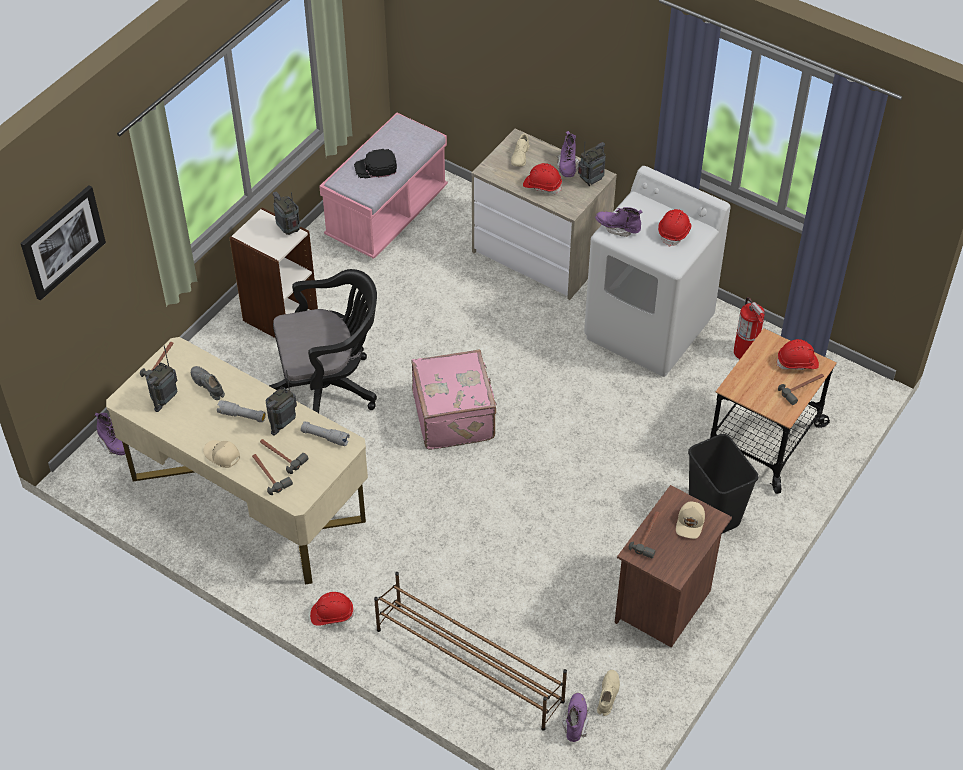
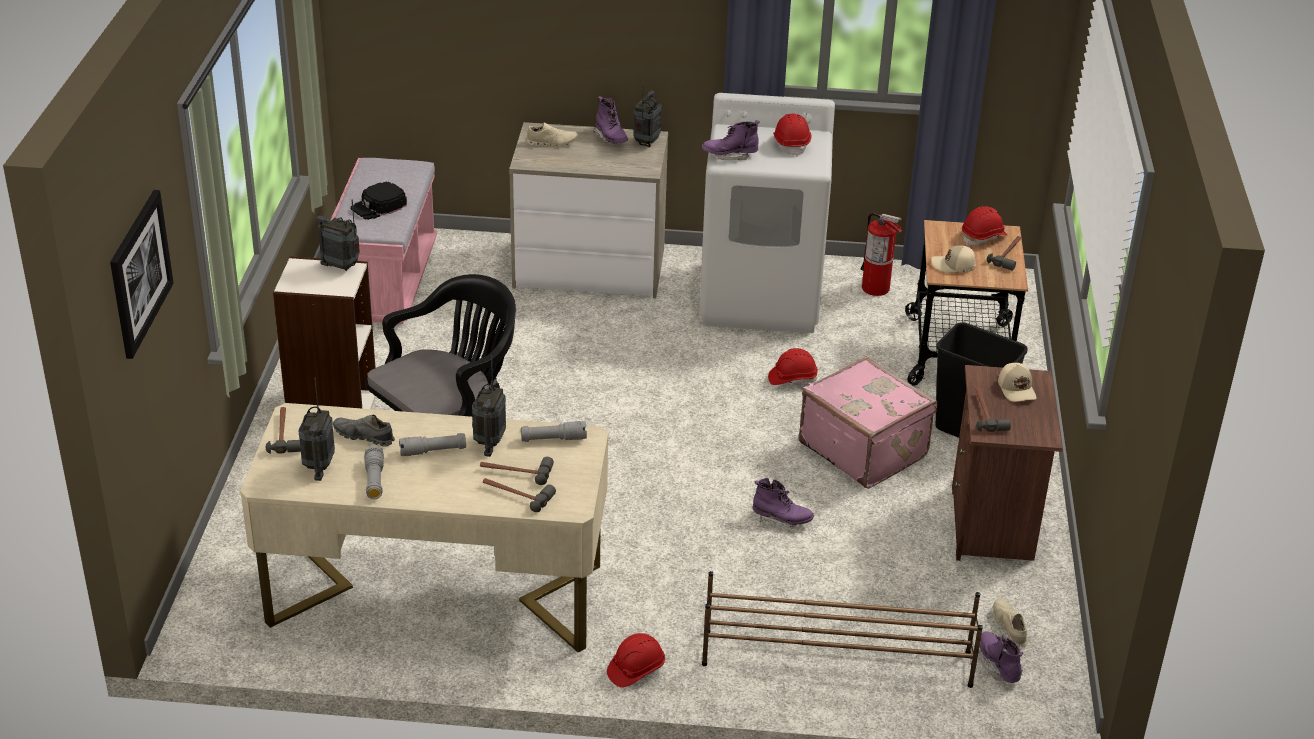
camera: 30 degrees left, 15 degrees down
(114, 444) = (214, 599): purple boot -> purple boot (781, 519)
(190, 425) = (374, 479): none -> grey flashlight
(222, 455) = (441, 496): beige cap -> beige cap (953, 265)
(455, 416) = (619, 436): pink suitcase -> pink suitcase (864, 449)
(520, 157) = (552, 143): beige shoe -> beige shoe turned 75 degrees counterclockwise
(542, 185) = (598, 159): red hard hat -> red hard hat (792, 378)

